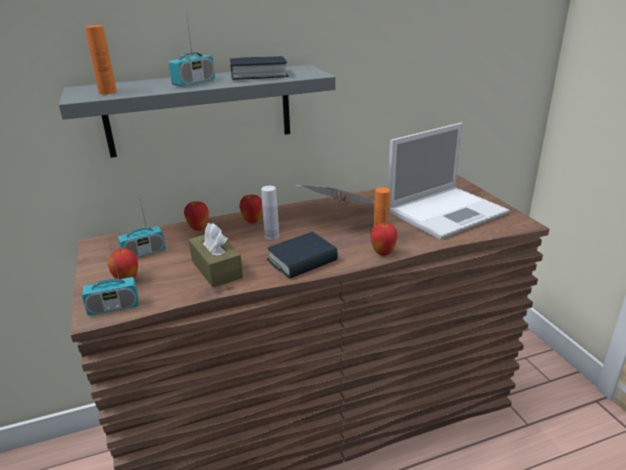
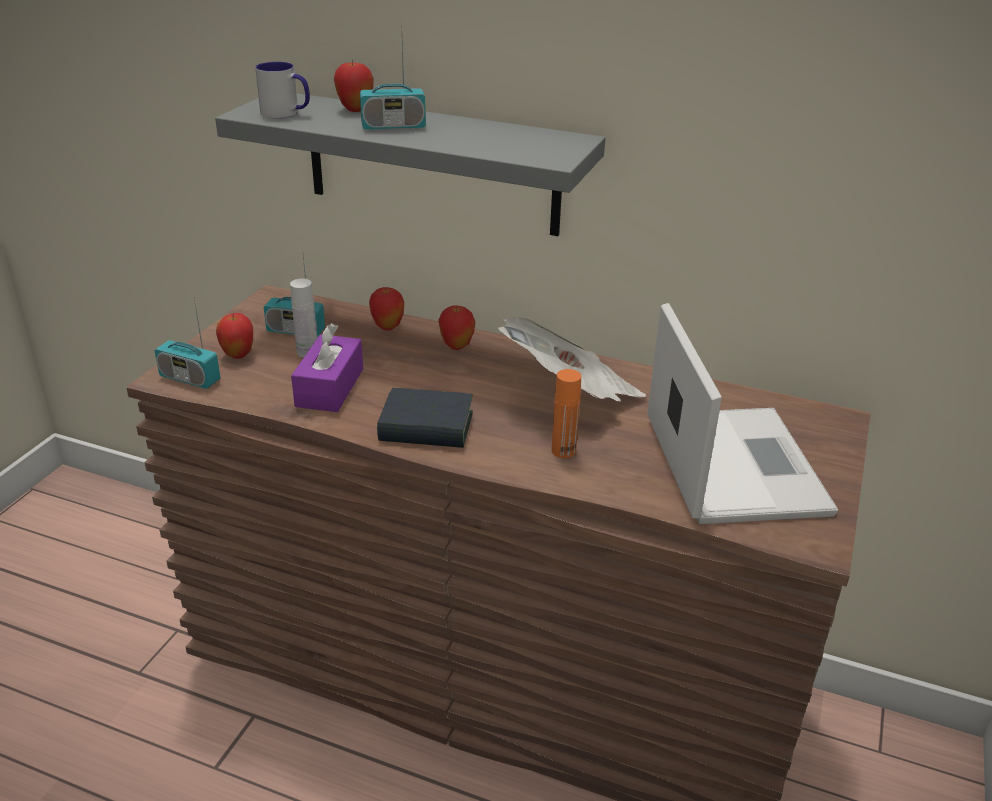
camera: 40 degrees right, 5 degrees up
(107, 92) = (286, 113): orange bottle -> mug
(216, 269) = (330, 387): brown tissue box -> purple tissue box
(258, 75) = (488, 137): book -> none
(272, 236) = (445, 378): white bottle -> white bottle (307, 352)
(383, 253) = (533, 470): apple -> apple (355, 110)
(448, 211) = (732, 462): laptop -> laptop turned 105 degrees counterclockwise

